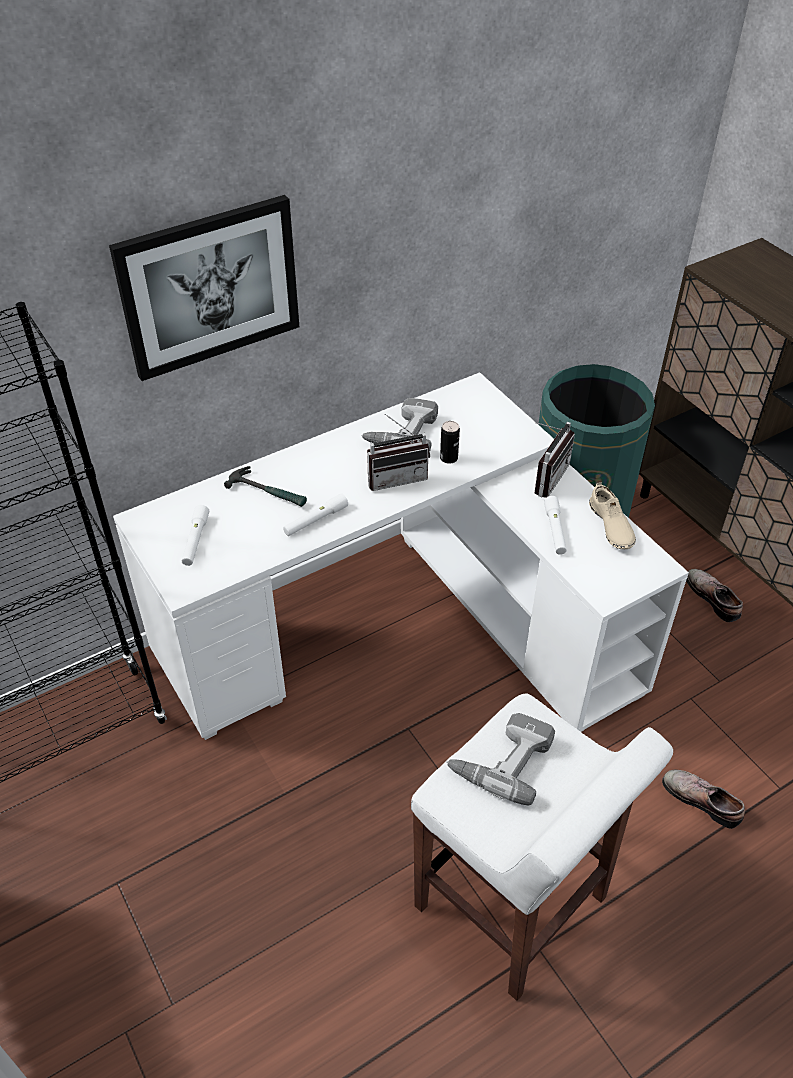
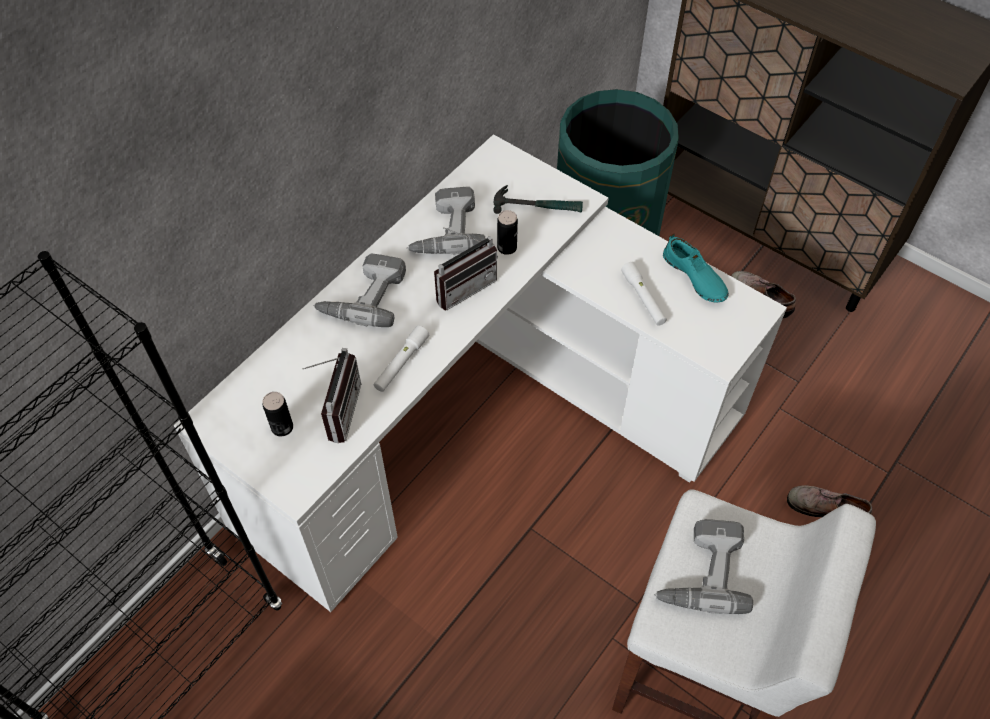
camera: 20 degrees left, 10 degrees up
(195, 540) = (282, 427): white flashlight -> can
(209, 287) = (231, 150): picture -> none
(268, 492) = (335, 344): hammer -> hammer (538, 206)
(309, 463) = (363, 296): none -> power drill
(545, 477) = (608, 239): radio -> radio (336, 410)
(610, 526) = (694, 277): beige shoe -> turquoise shoe

